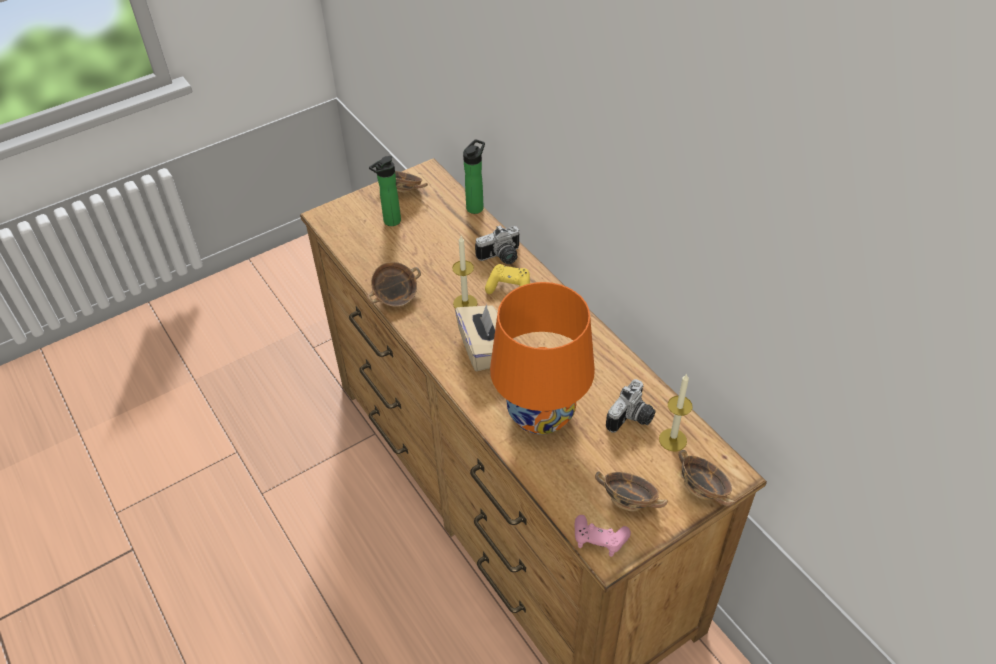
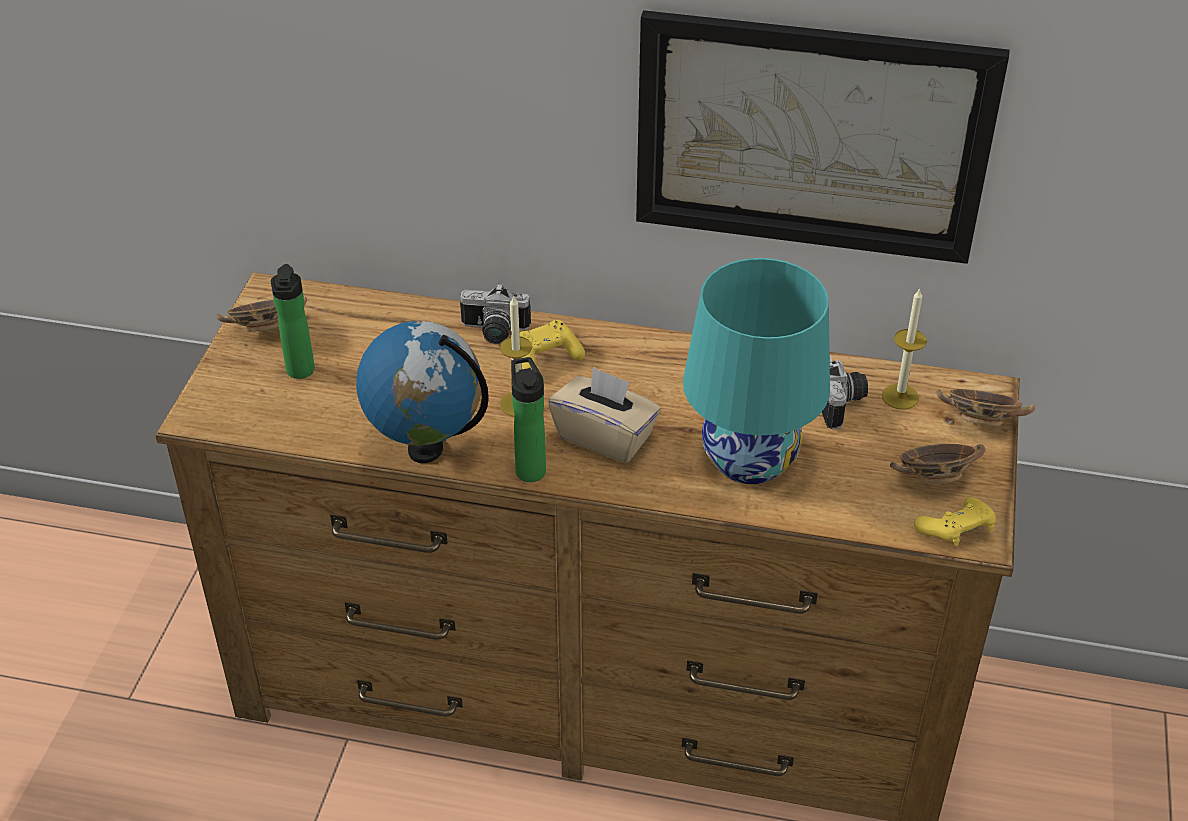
camera: 45 degrees left, 5 degrees down
(396, 297) = (426, 449): bowl -> globe
(476, 206) = (387, 295): bottle -> bottle (529, 468)
(501, 257) = (494, 332): camera -> camera turned 75 degrees clockwise
(541, 414) = (750, 459): orange table lamp -> turquoise table lamp
(599, 541) = (956, 532): pink game controller -> yellow game controller
(677, 233) = (811, 137): none -> picture

